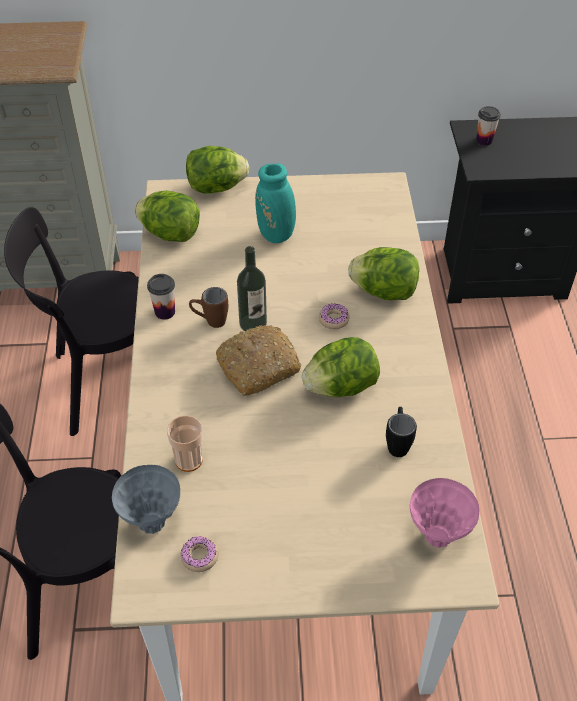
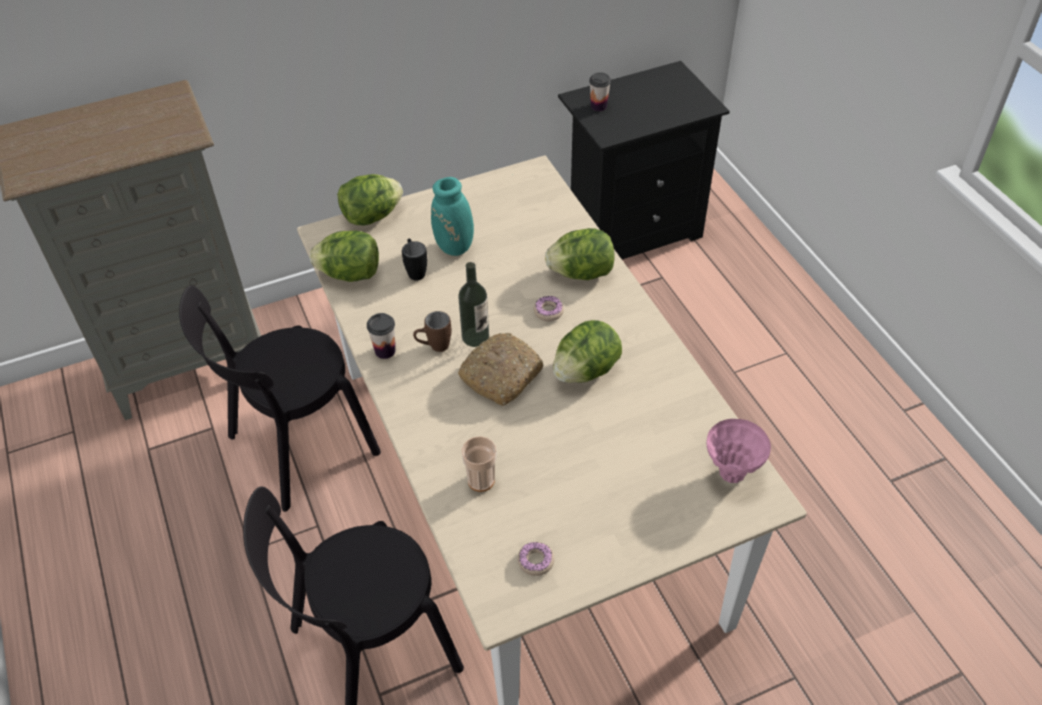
camera: 20 degrees left, 0 degrees up
(152, 522) = (476, 546): grey vase -> none
(397, 443) = (659, 405): black mug -> black mug (415, 270)

